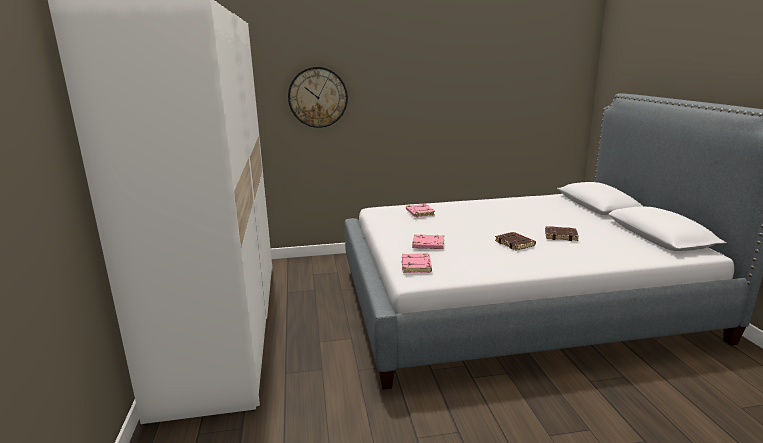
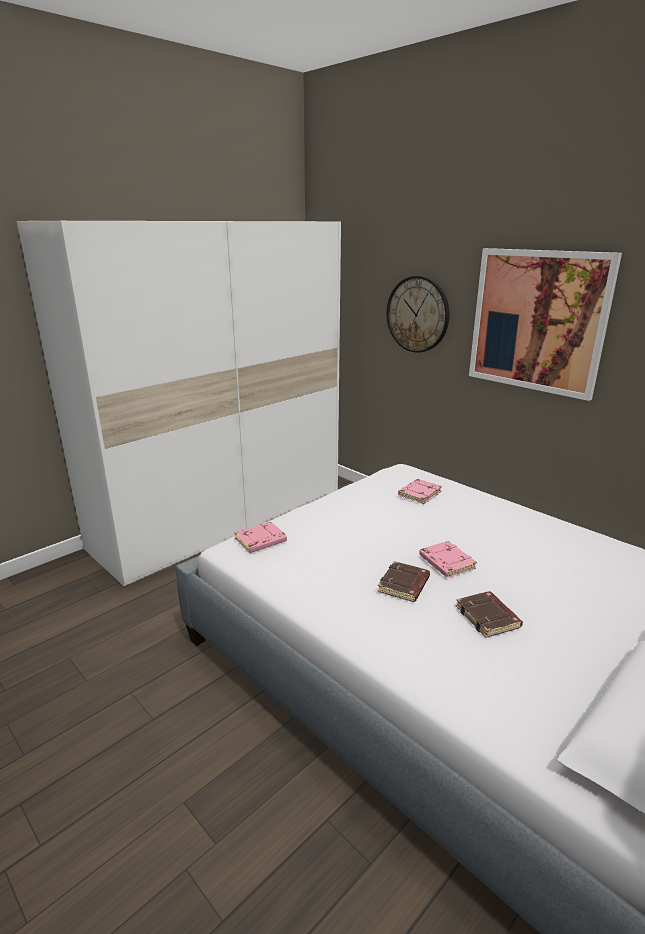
camera: 55 degrees right, 5 degrees up
(414, 88) = (537, 321): none -> picture
(427, 245) = (327, 529): pink book -> pink book (445, 562)

